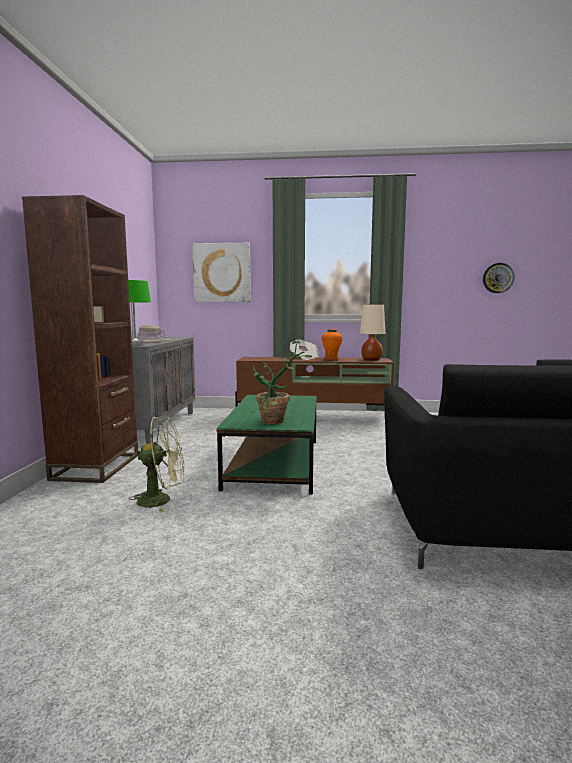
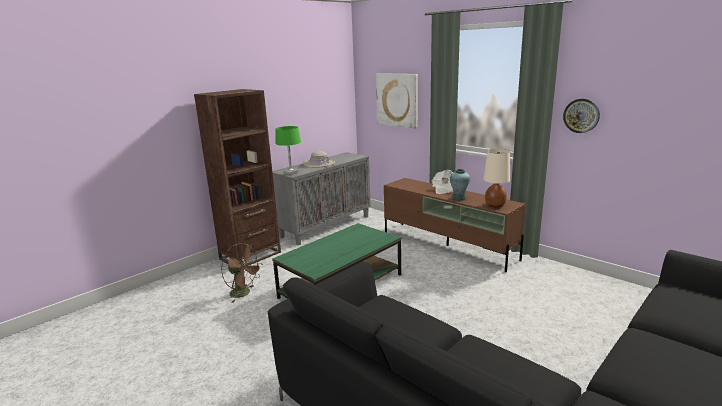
camera: 40 degrees right, 10 degrees up
(162, 500) = (244, 293): green fan -> brown fan
(277, 422) = (311, 263): potted plant -> none
(331, 360) = (458, 198): orange vase -> turquoise vase
(498, 278) = (680, 128): wall clock -> wall clock (581, 115)

